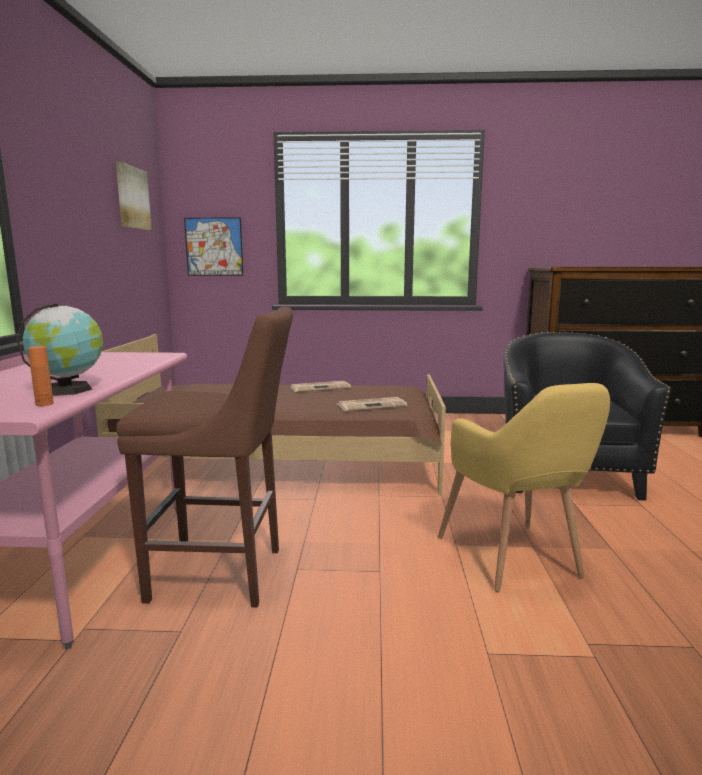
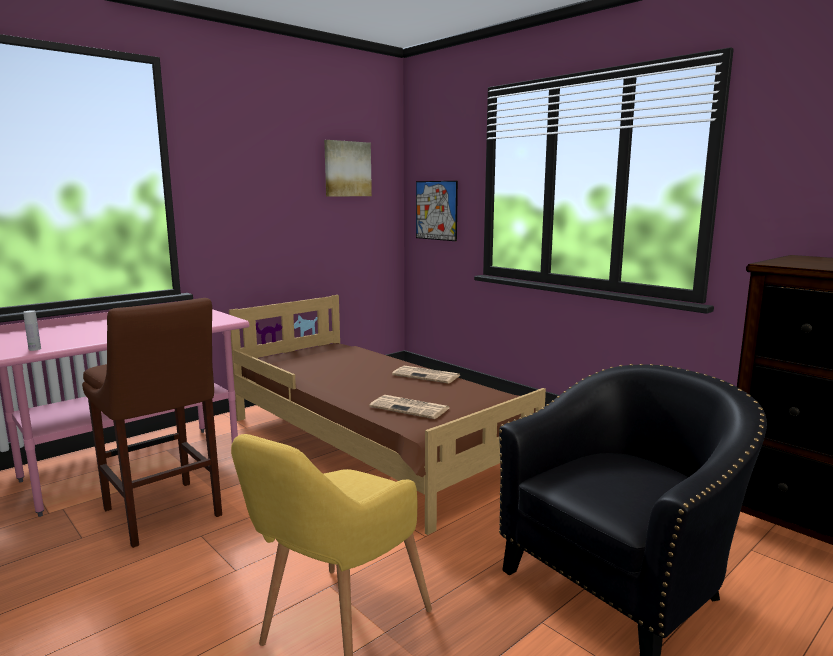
camera: 45 degrees right, 0 degrees up
(44, 404) = (34, 349): orange bottle -> white bottle
(69, 389) = (80, 340): globe -> none

